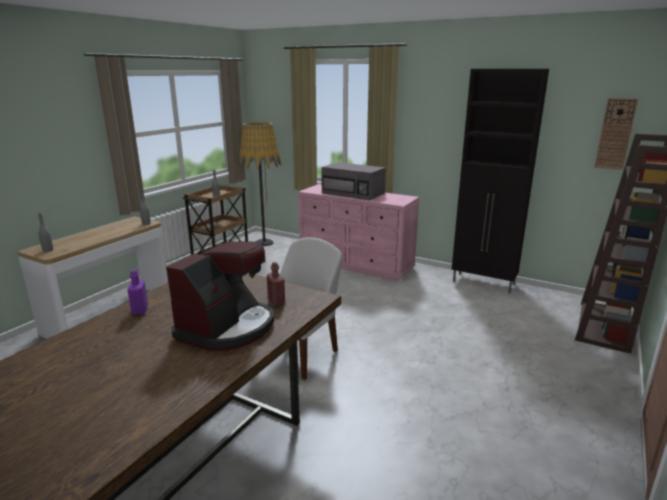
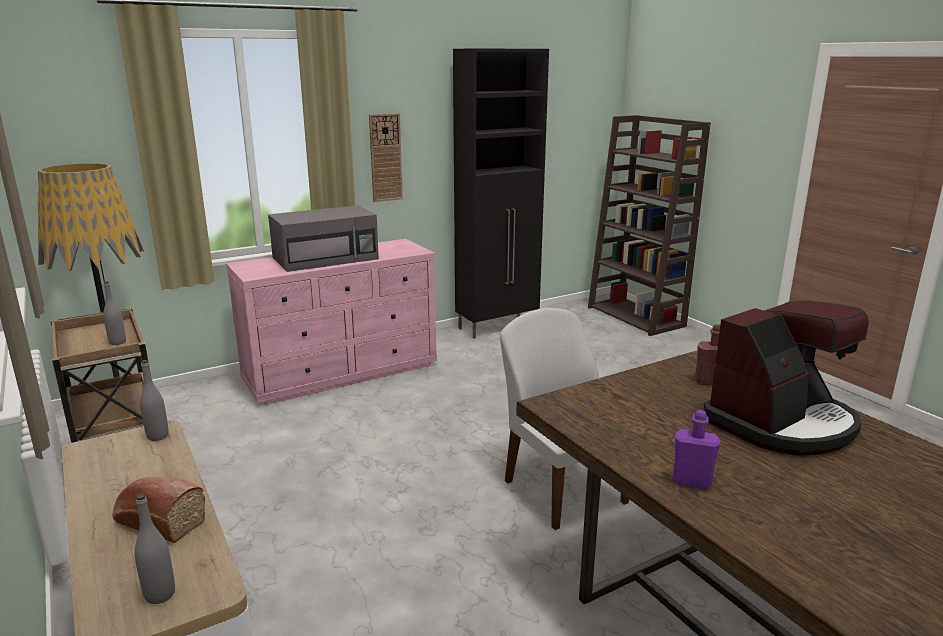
camera: 60 degrees left, 0 degrees up
(88, 239) = (158, 522): none -> bread
(227, 327) = (782, 423): coffee machine -> coffee machine turned 90 degrees clockwise
(615, 134) = (582, 119): wall clock -> wall clock (385, 157)

